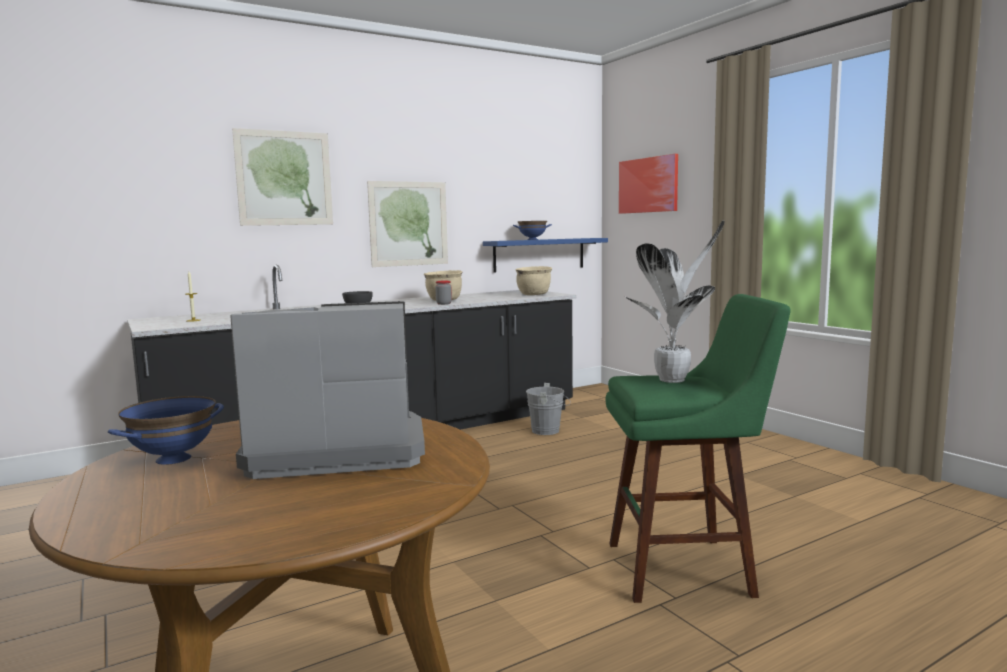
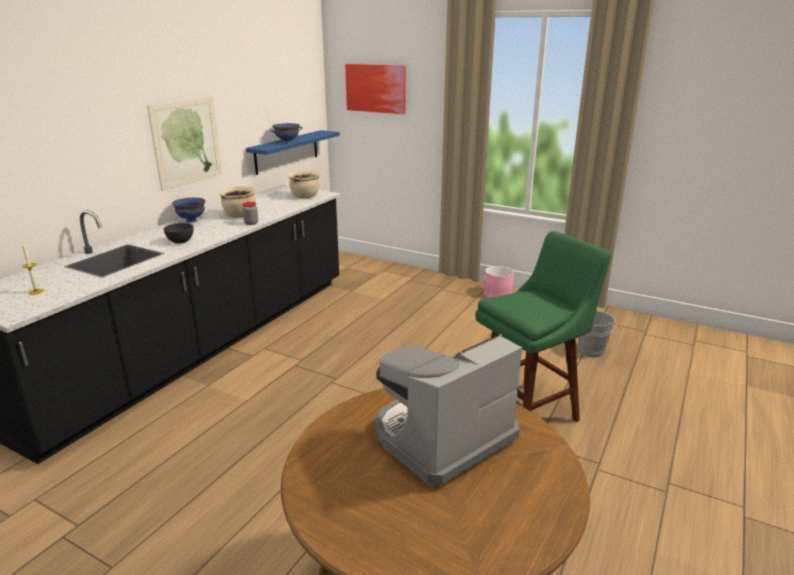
camera: 30 degrees left, 15 degrees up
(173, 459) = (346, 485): blue bowl -> blue bowl (191, 220)
(284, 178) = (70, 114): picture -> none
(548, 431) = (340, 310): grey bucket -> grey bucket (593, 350)
(675, 380) = (530, 300): potted plant -> none
(773, 446) = (498, 294): none -> pink planter

